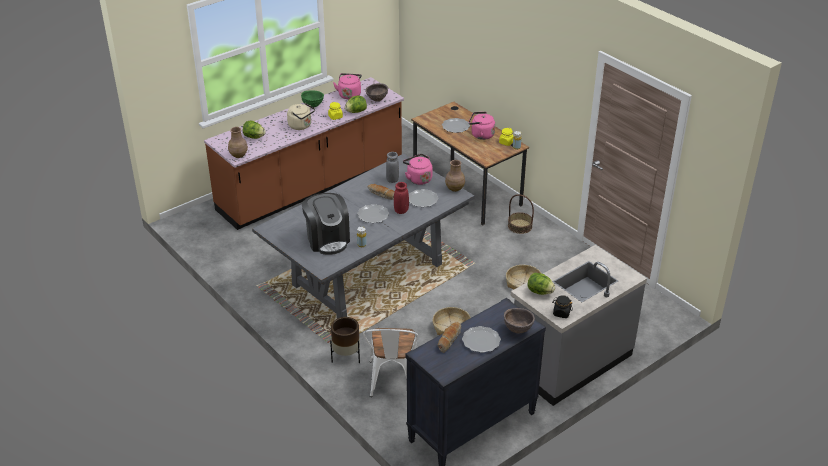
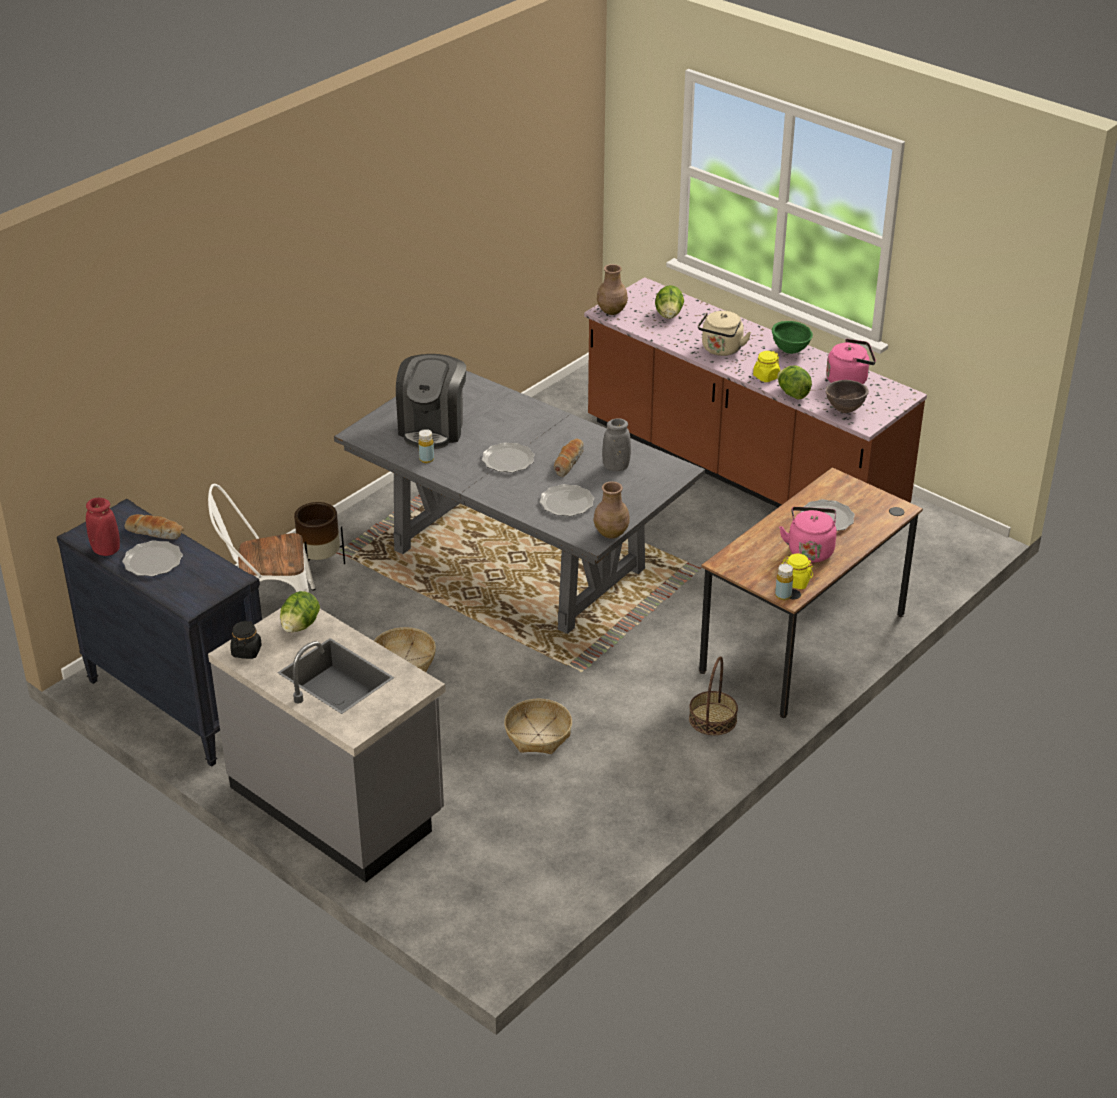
camera: 80 degrees right, 0 degrees up
(327, 239) = (433, 428): coffee machine -> coffee machine turned 45 degrees counterclockwise
(401, 211) = (527, 485): red vase -> red vase (106, 550)
(418, 179) = (628, 492): pink kettle -> none
(518, 330) = (178, 594): brown bowl -> none

